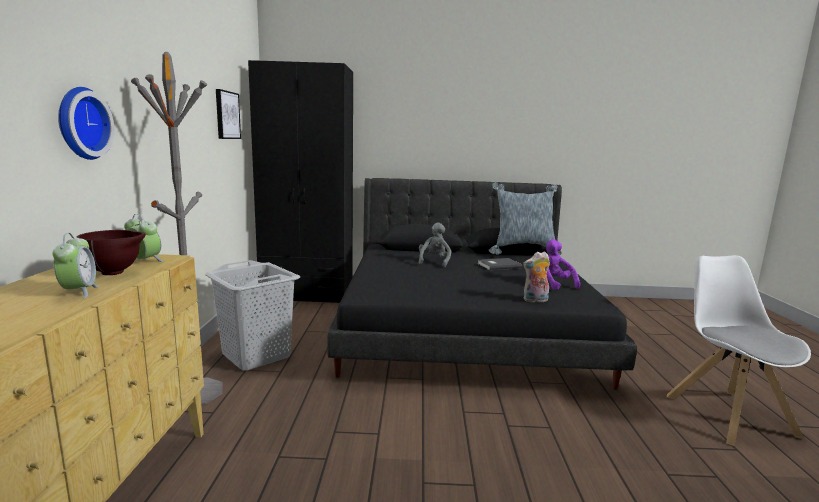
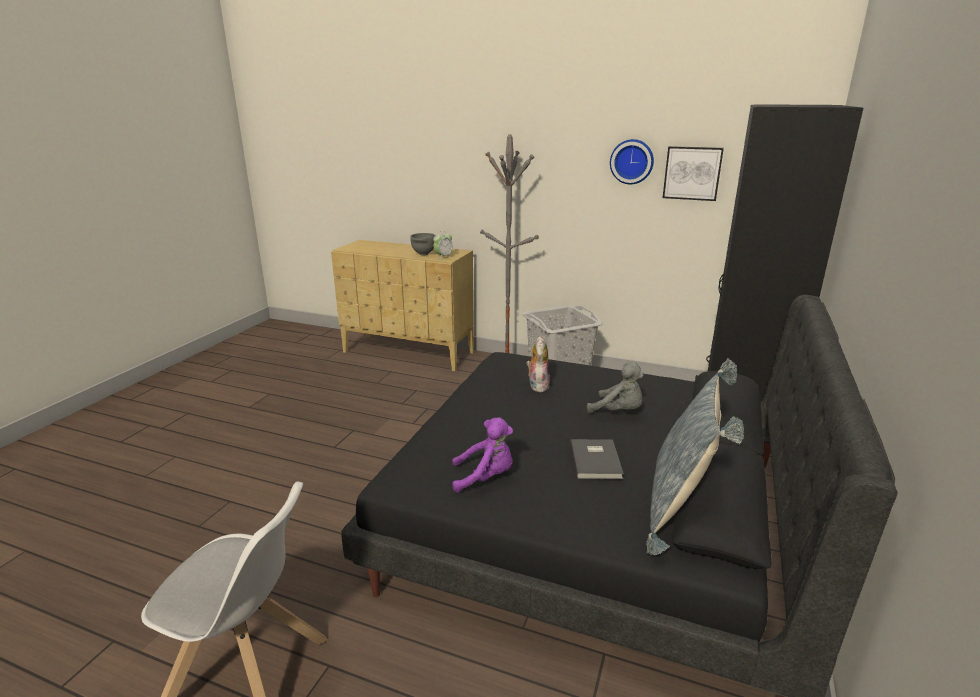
camera: 110 degrees right, 10 degrees up
(79, 292) = (396, 252): alarm clock -> none
(80, 123) = (479, 179): wall clock -> wall clock (632, 161)
(116, 273) = (423, 254): brown bowl -> grey bowl
(535, 300) = (432, 438): plush toy -> plush toy (537, 385)

